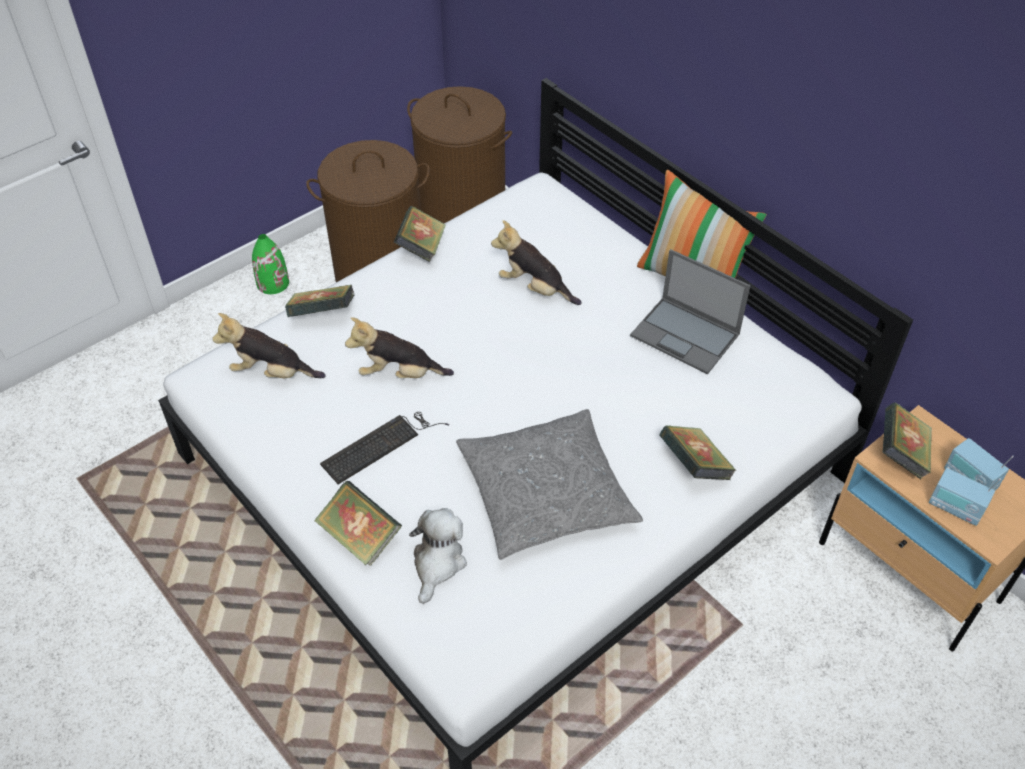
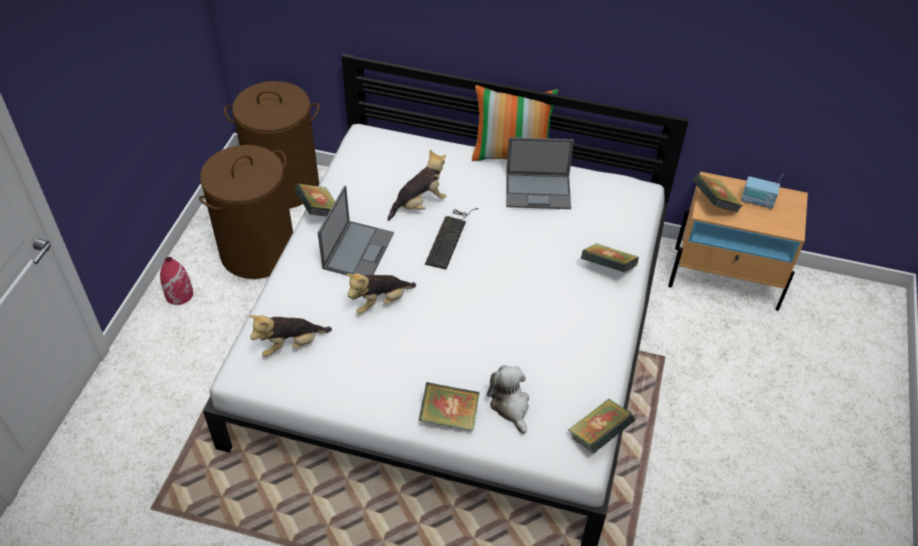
camera: 35 degrees left, 0 degrees up
(273, 283) = (179, 294): green vase -> red vase
(322, 315) = (290, 289): book -> book (598, 435)
(381, 444) = (409, 353): keyboard -> keyboard (449, 237)
(425, 307) = (358, 250): none -> laptop
(534, 288) = (419, 204): plush toy -> plush toy turned 150 degrees clockwise
(545, 493) = (537, 329): grey pillow -> none
(955, 508) = (762, 220): radio -> none

